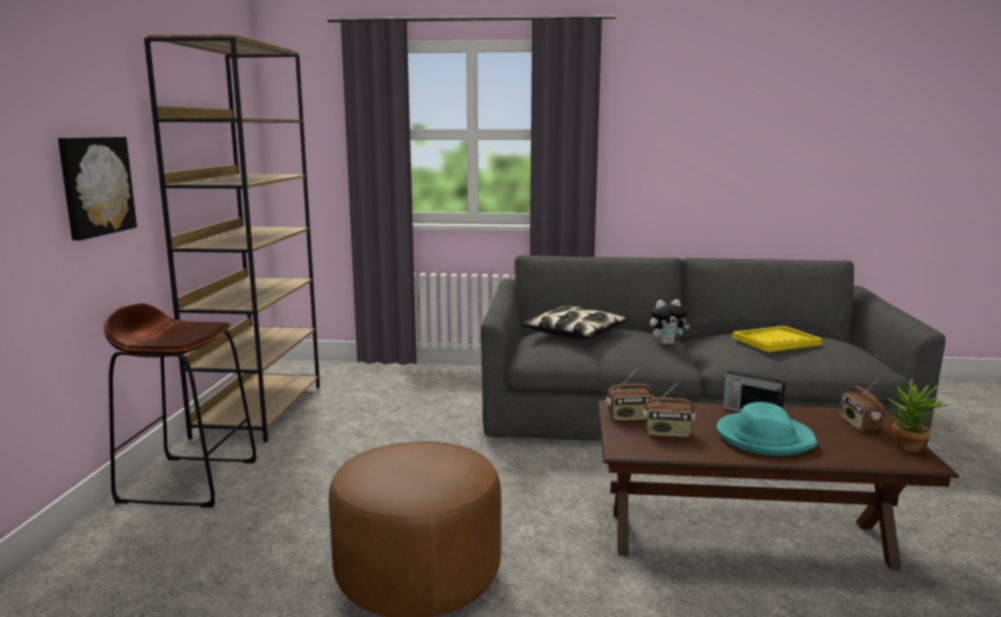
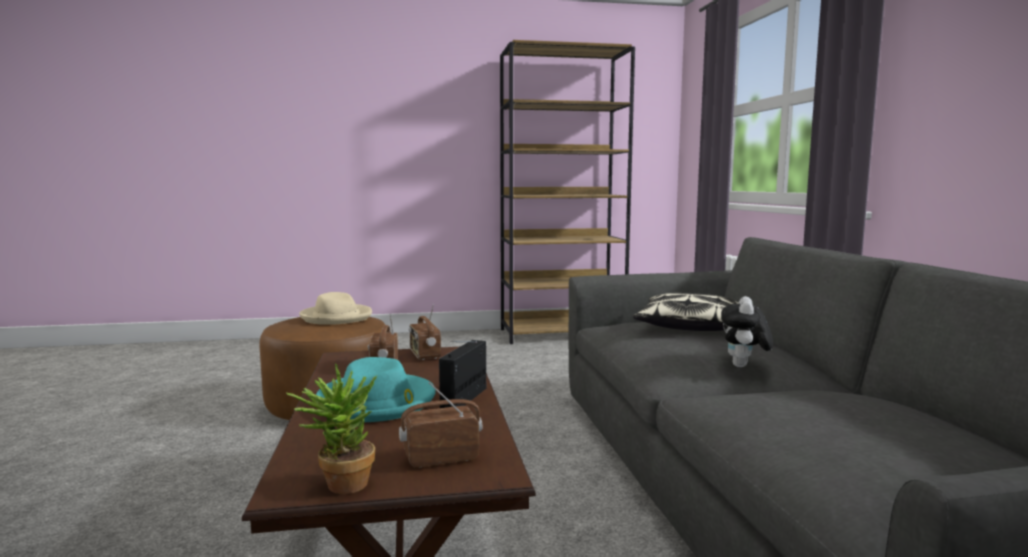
camera: 75 degrees right, 5 degrees down
(95, 186) = (439, 147): picture -> none
(188, 481) = (443, 340): brown stool -> none
(404, 458) = (336, 317): none -> beige hat
(667, 343) = (744, 366): plush toy -> plush toy turned 45 degrees clockwise
(776, 341) = (843, 414): yellow tray -> none

